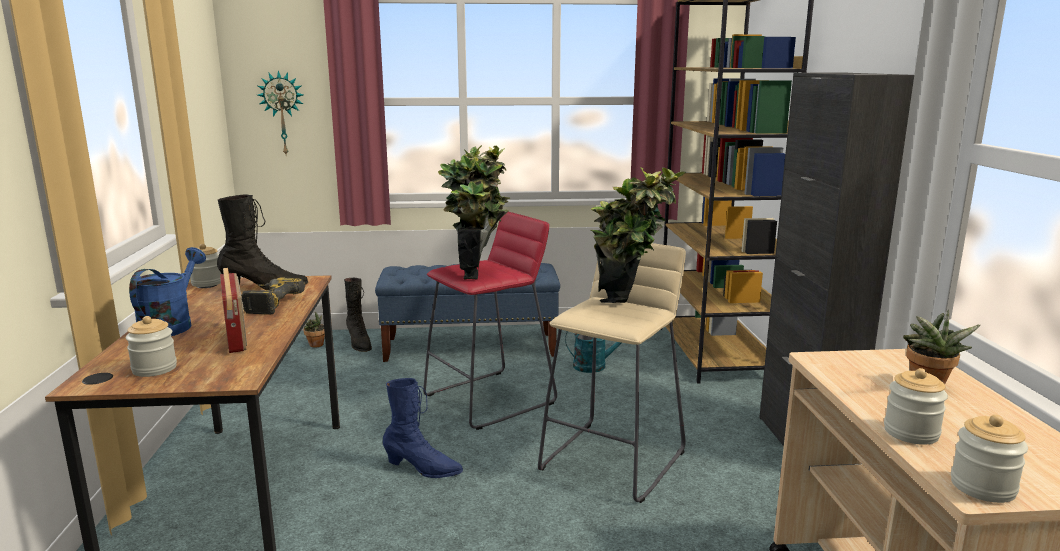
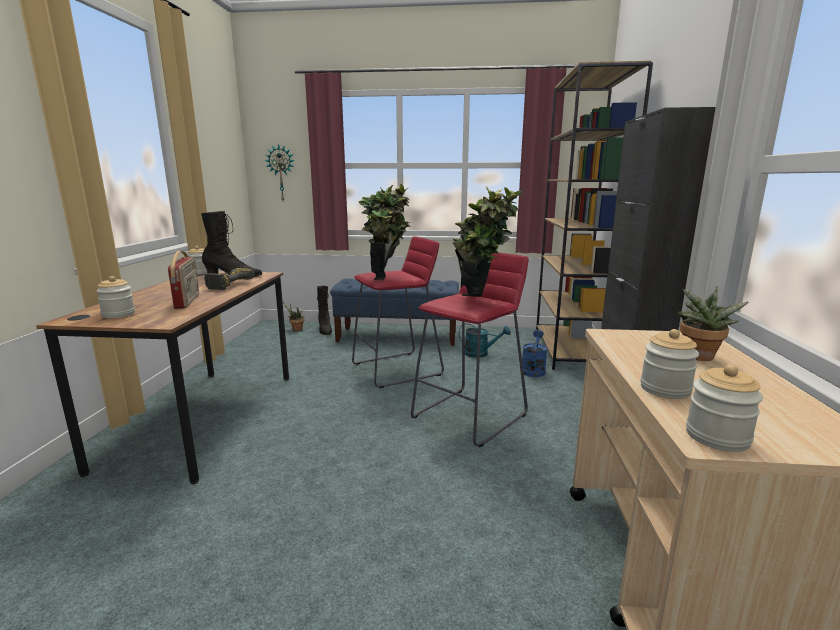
camera: 10 degrees right, 0 degrees up
(170, 325) = (154, 292): blue watering can -> blue watering can (533, 369)
(422, 469) = (331, 410): blue boot -> none
(614, 460) = (470, 416): beige stool -> red stool

